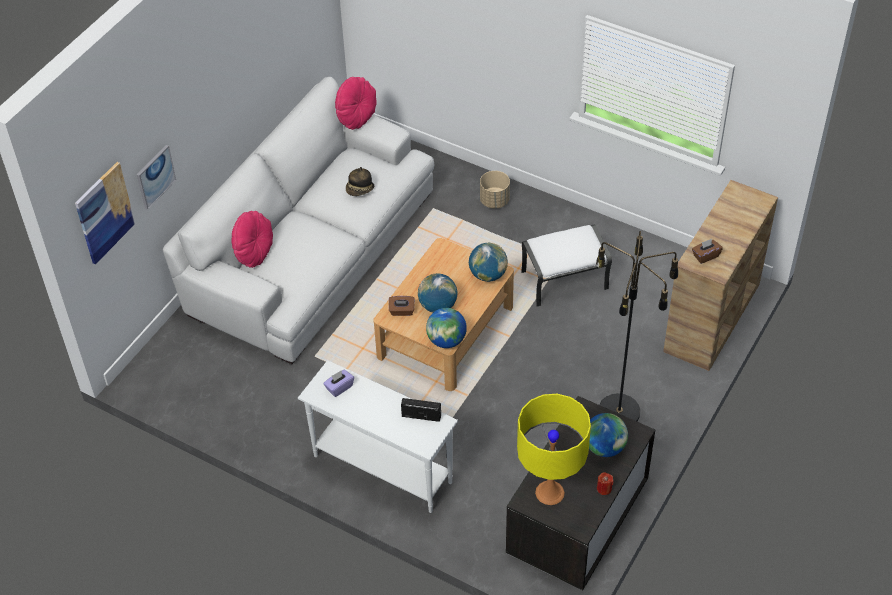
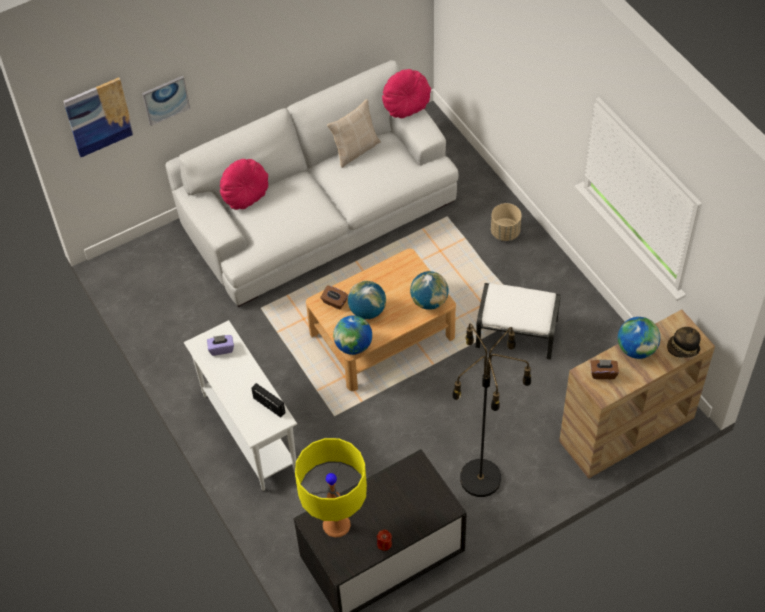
camera: 30 degrees right, 5 degrees up
(330, 173) = (355, 150): none -> beige pillow
(360, 190) = (369, 176): hat -> hat (683, 349)
(604, 447) = (410, 507): globe -> globe (636, 349)

